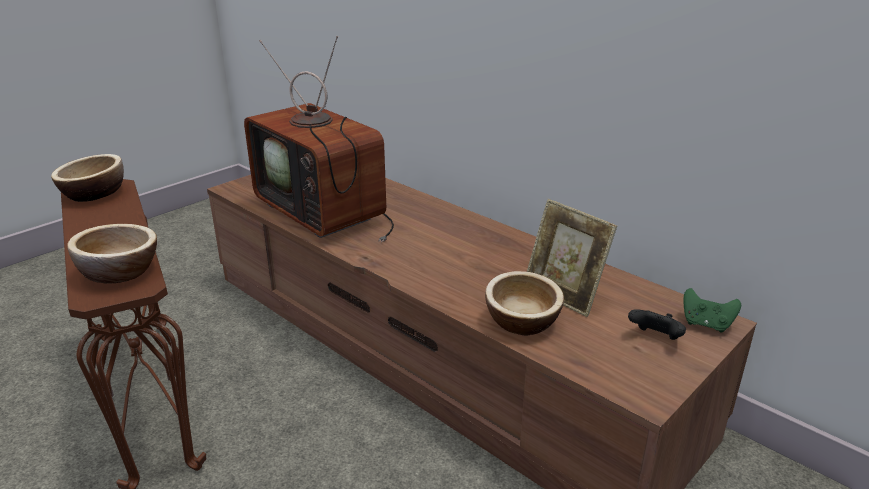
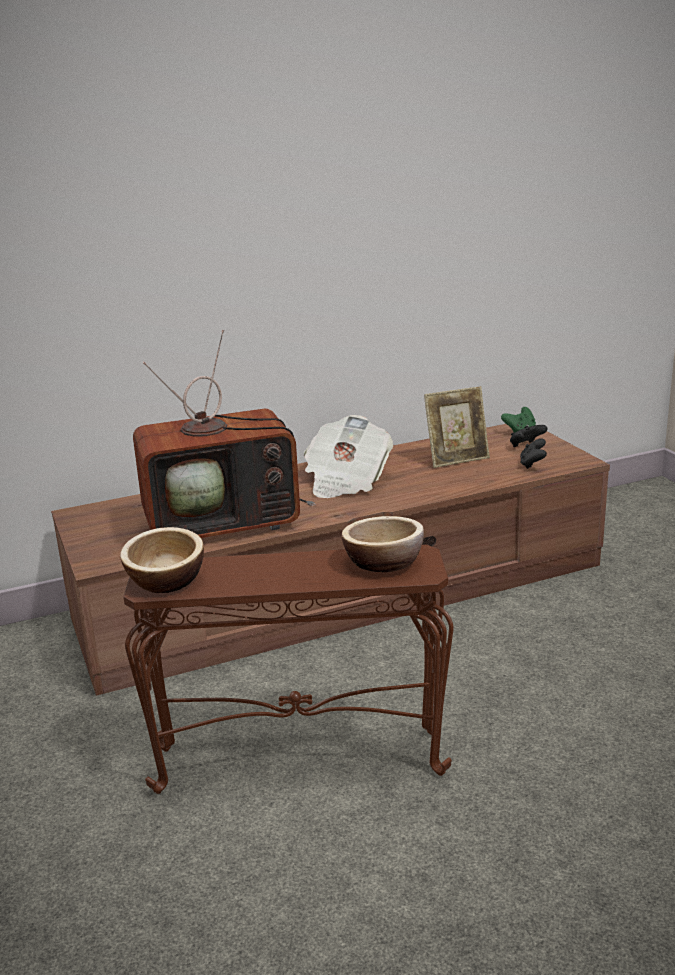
camera: 65 degrees left, 5 degrees down
(450, 244) = (346, 481): none -> newspaper
(522, 321) = (481, 477): bowl -> none
(594, 354) = (532, 464): none -> black game controller

